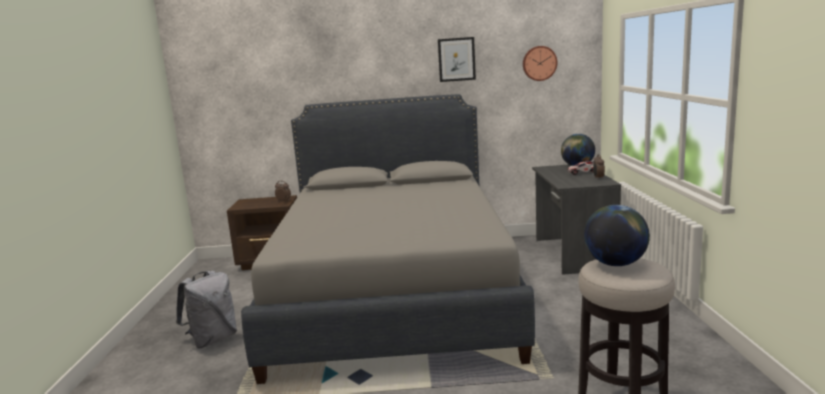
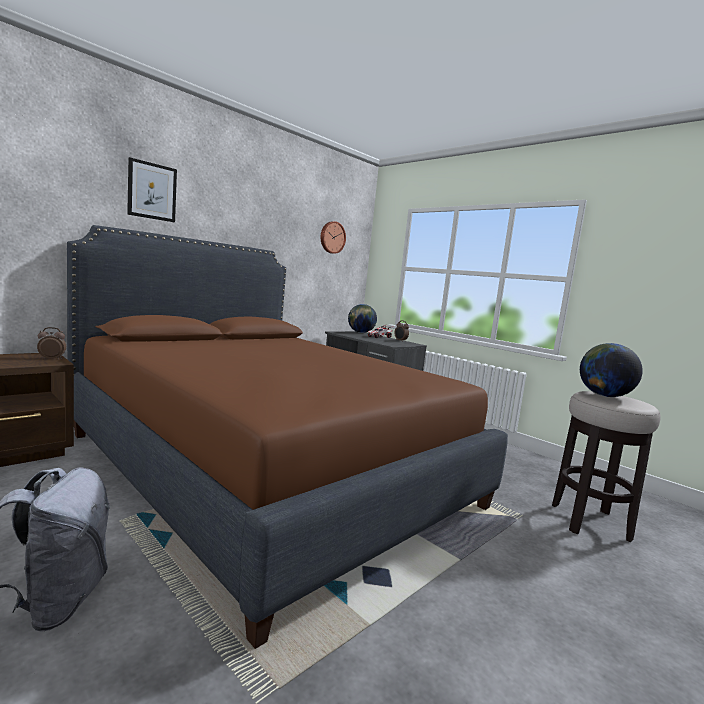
camera: 45 degrees left, 5 degrees down
(394, 294) = (265, 468): grey bed -> brown bed
(456, 59) = (269, 215): picture -> picture (152, 191)

